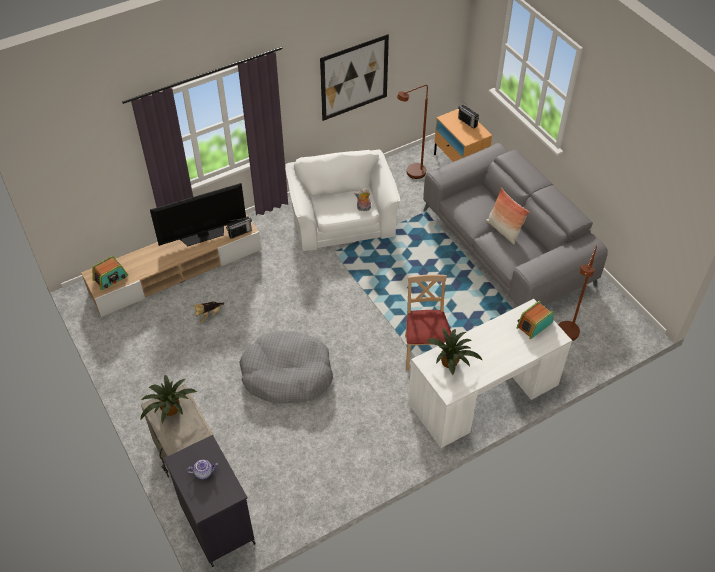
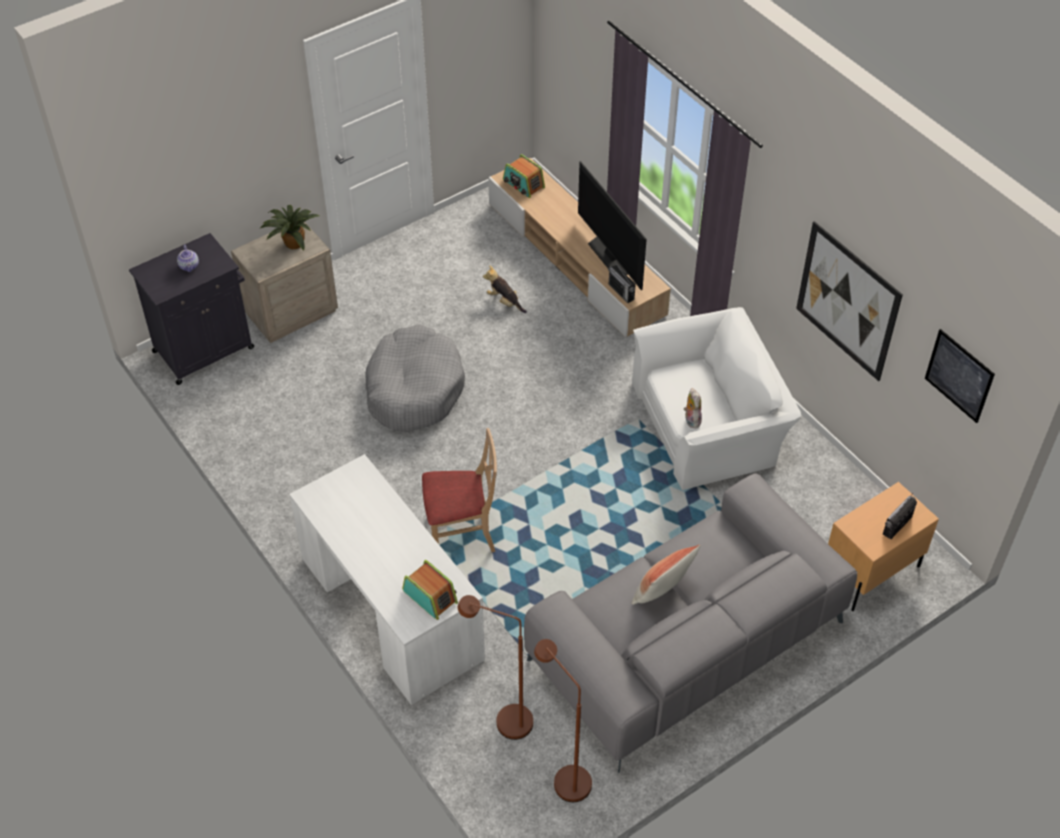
camera: 85 degrees right, 0 degrees up
(411, 174) = (827, 506): brown floor lamp -> brown floor lamp (565, 777)
(431, 37) = (959, 375): none -> picture
(451, 362) = (360, 497): potted plant -> none

